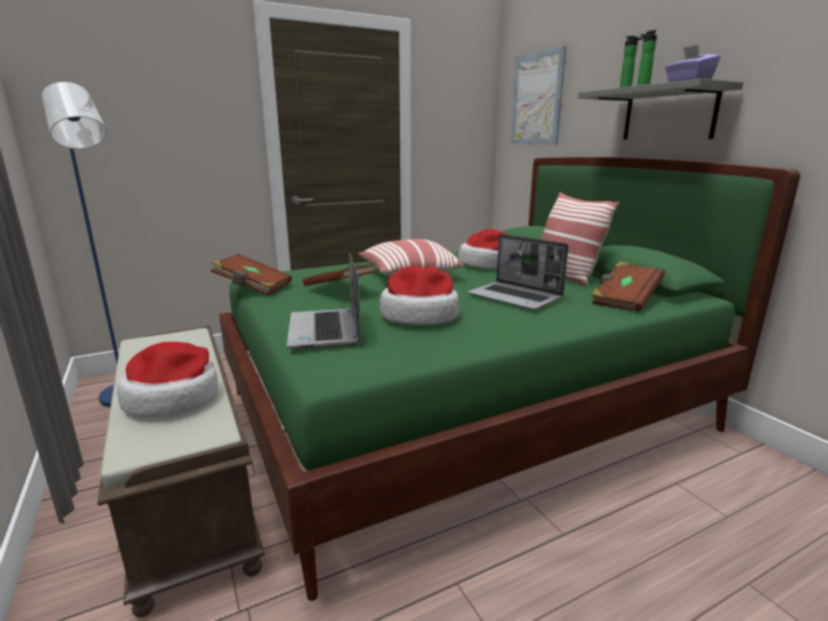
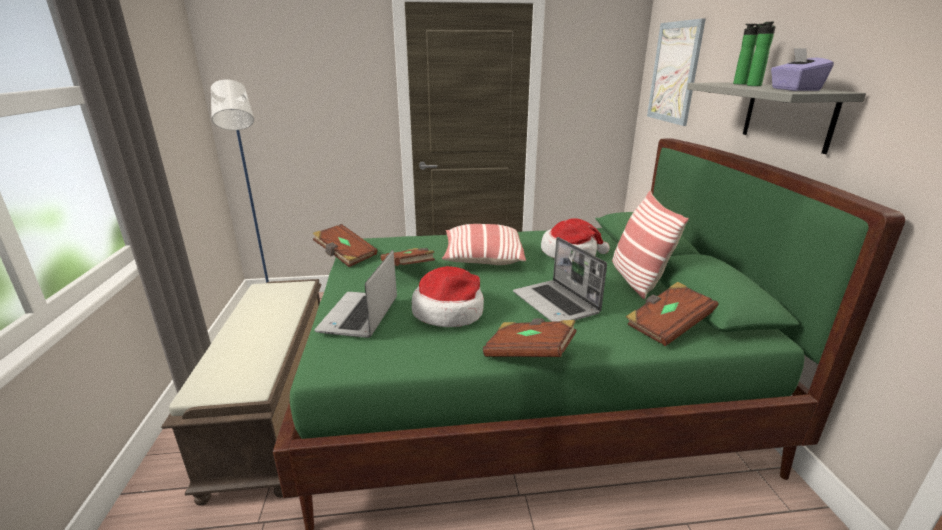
camera: 20 degrees right, 5 degrees up
(174, 397) = (250, 348): hat -> none
(531, 333) = (529, 353): none -> brown book

